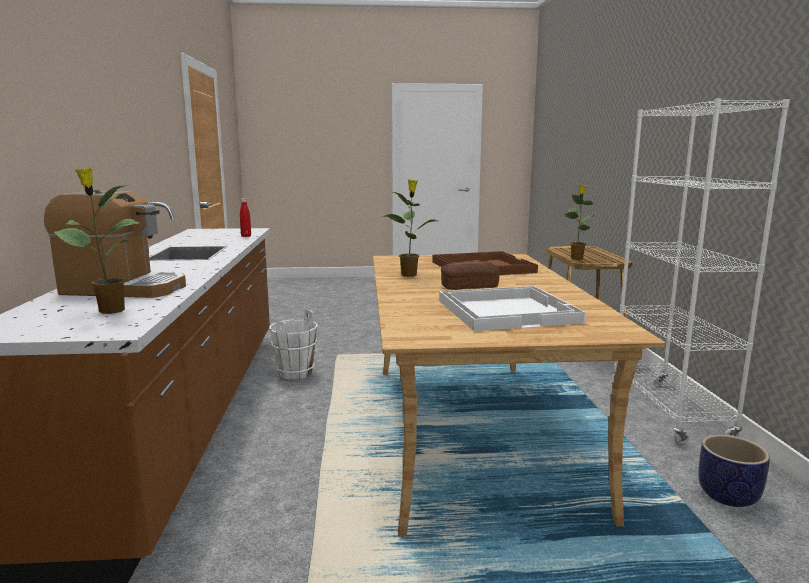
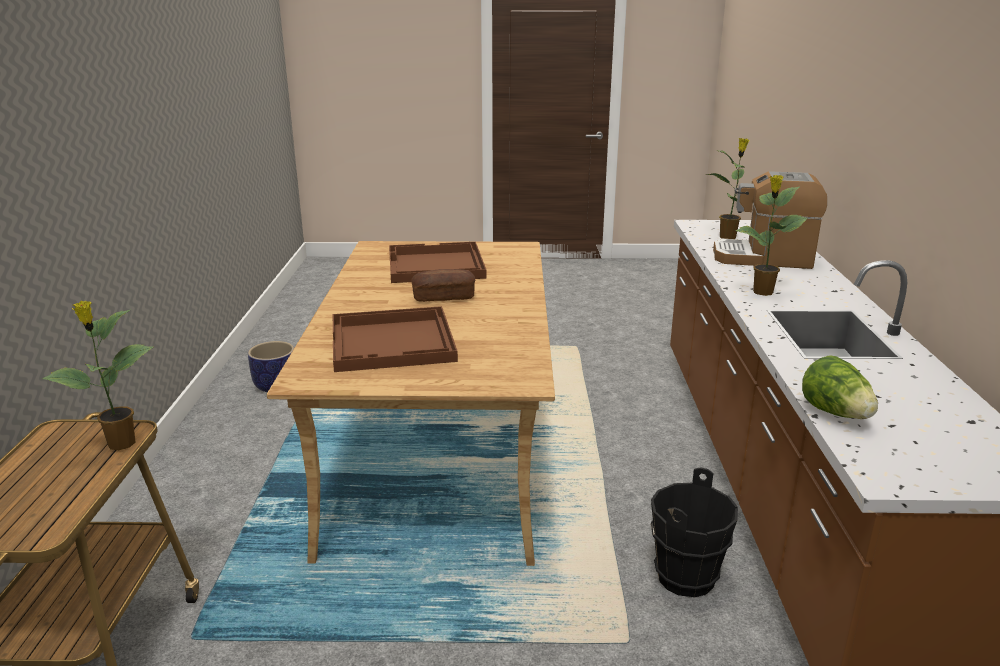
camera: 175 degrees left, 10 degrees up
(246, 236) = (836, 413): red bottle -> lettuce
(295, 373) = (686, 578): white bucket -> black bucket
(409, 275) = (502, 324): potted plant -> potted plant (762, 292)
(507, 310) = (435, 265): white tray -> brown tray
(669, 411) = (191, 466): white bookcase -> none

